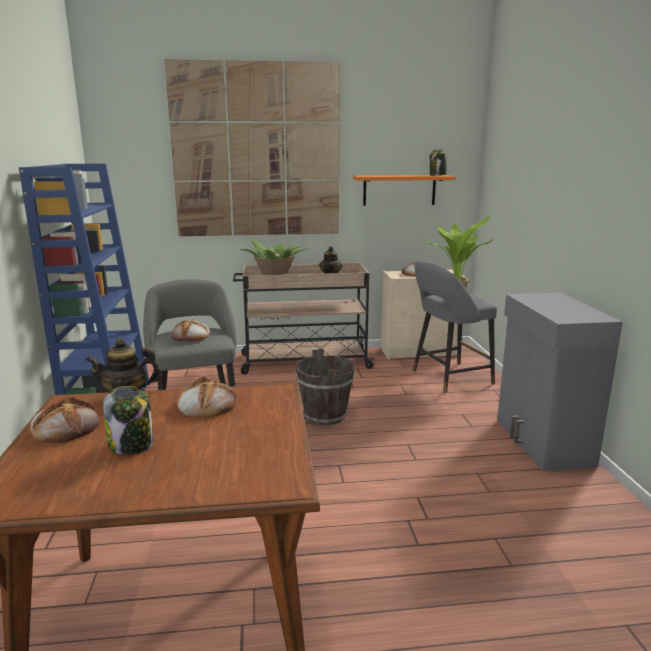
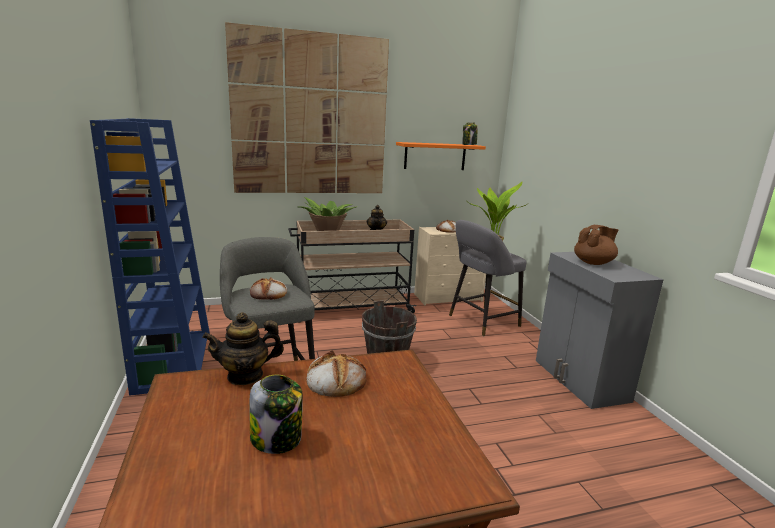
camera: 10 degrees left, 0 degrees up
(66, 427) = (190, 418): bread -> none
(549, 305) = (593, 263): none -> brown teapot

